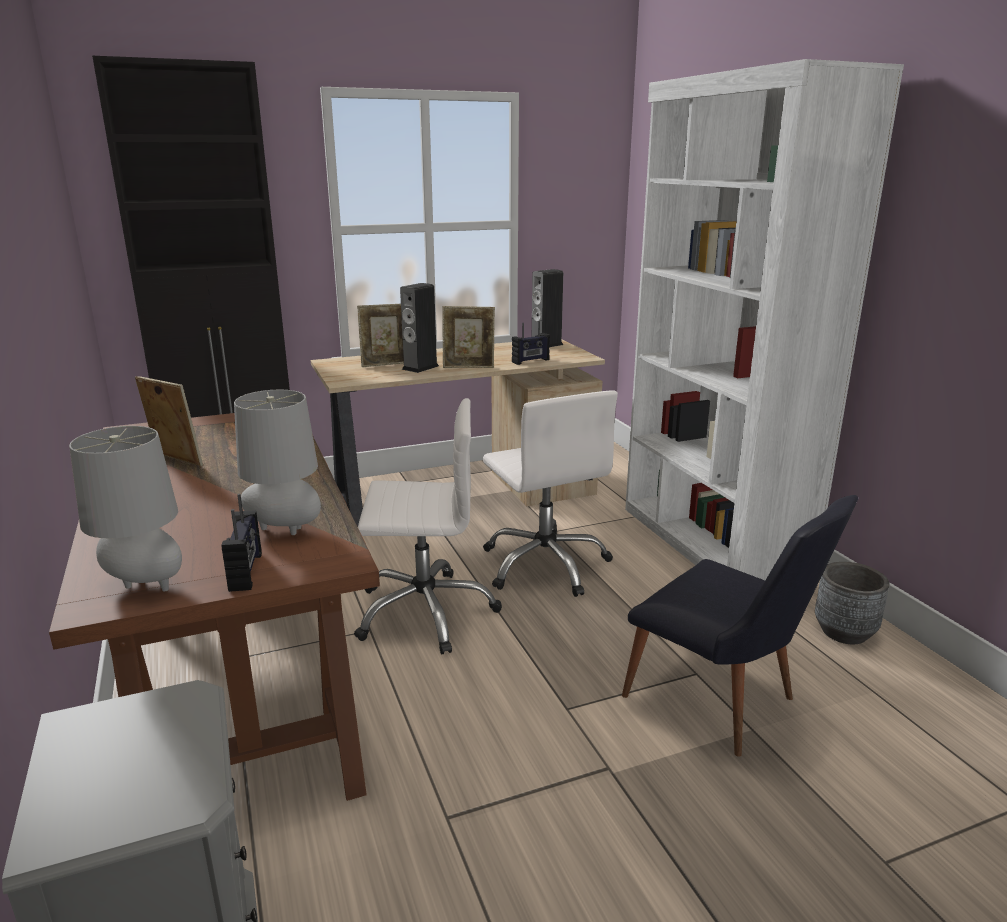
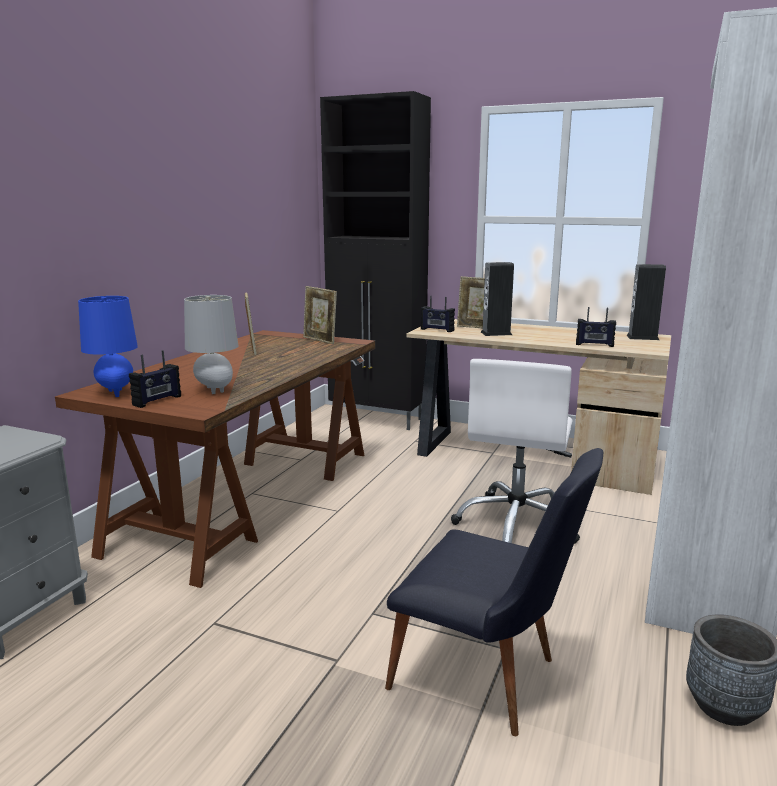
camera: 45 degrees right, 5 degrees down
(143, 586) = (115, 392): grey table lamp -> blue table lamp
(352, 376) = (437, 330): none -> radio
(425, 611) = (384, 515): white office chair -> none
(469, 367) = (532, 339): picture frame -> picture frame (320, 340)
(722, 705) = (487, 680): black chair -> black chair turned 60 degrees counterclockwise

